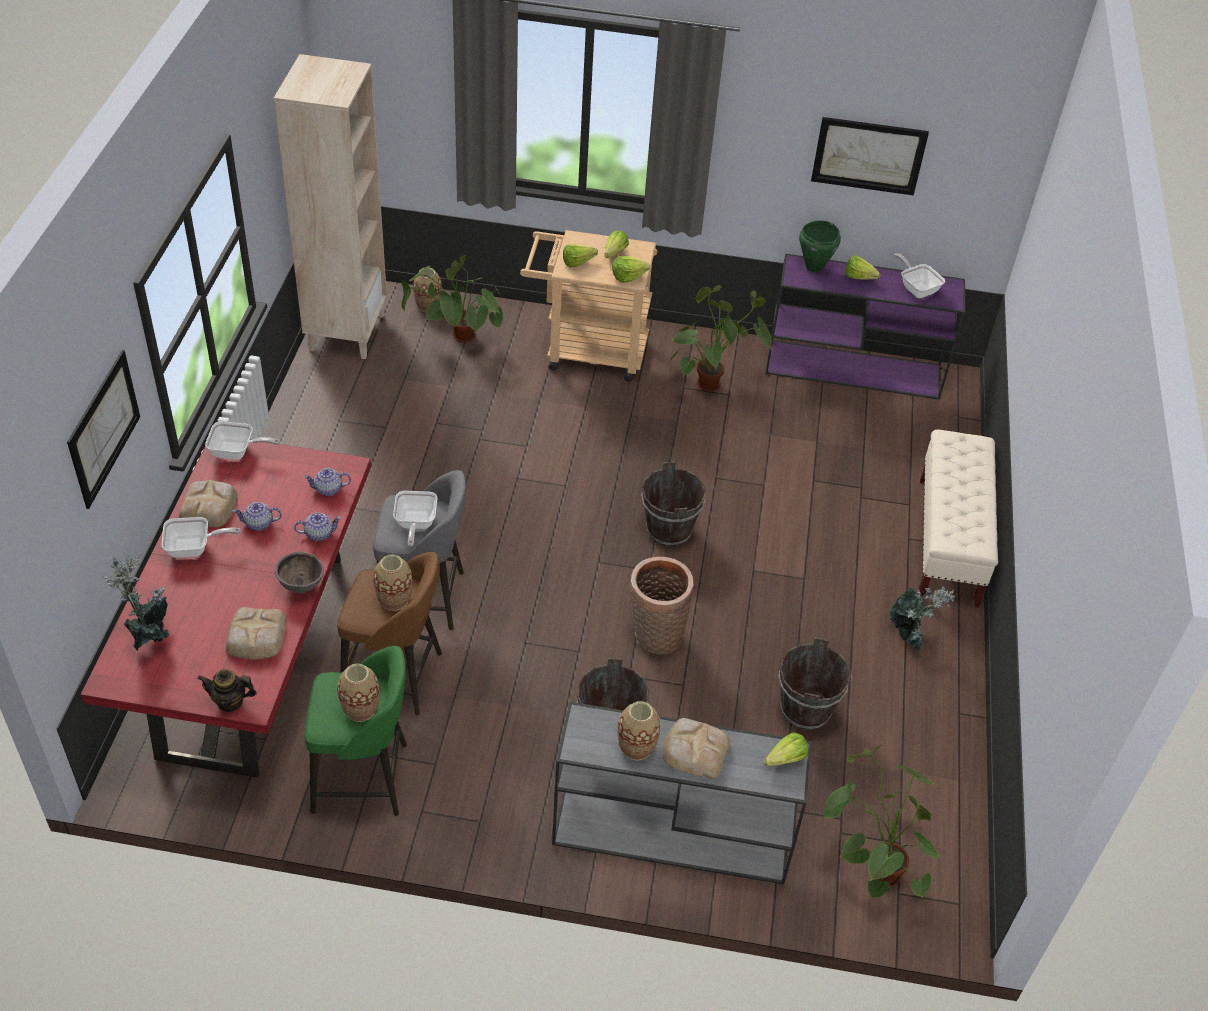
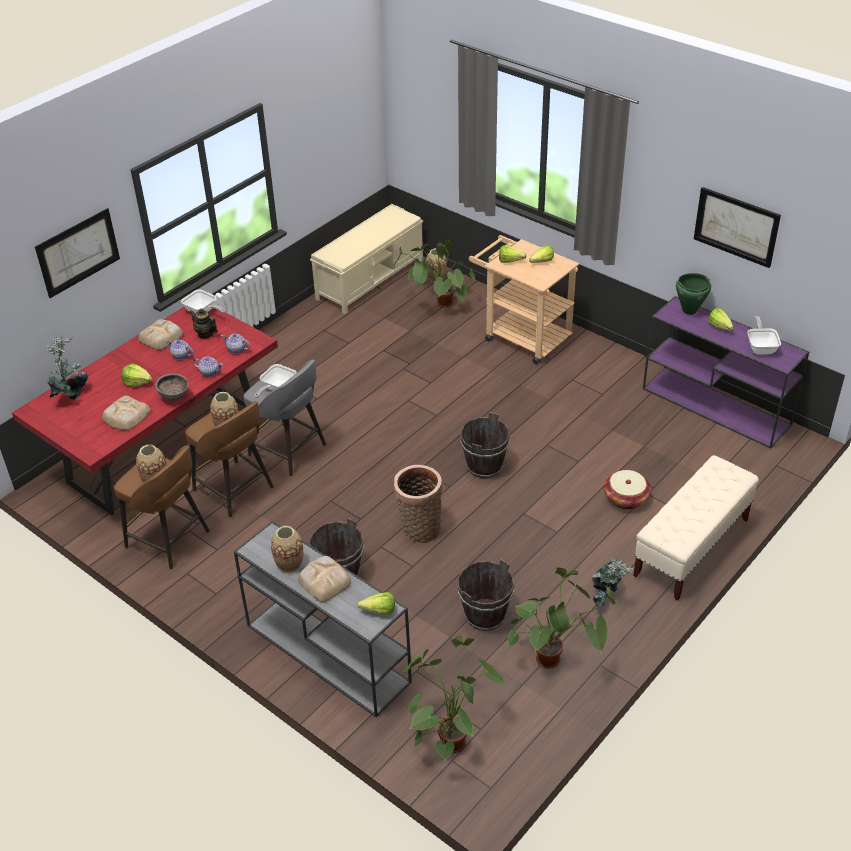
camera: 35 degrees right, 5 degrees down
(194, 548) = (134, 357): frying pan -> none
(230, 702) = (82, 446): teapot -> teapot (205, 334)
(346, 332) = (370, 279): beige bookcase -> beige bench
(363, 778) = (169, 540): green stool -> brown stool
(628, 276) = (538, 278): lettuce -> lettuce (137, 382)
(711, 377) = (599, 379): potted plant -> potted plant (556, 653)
(844, 511) = (626, 498): none -> basket

